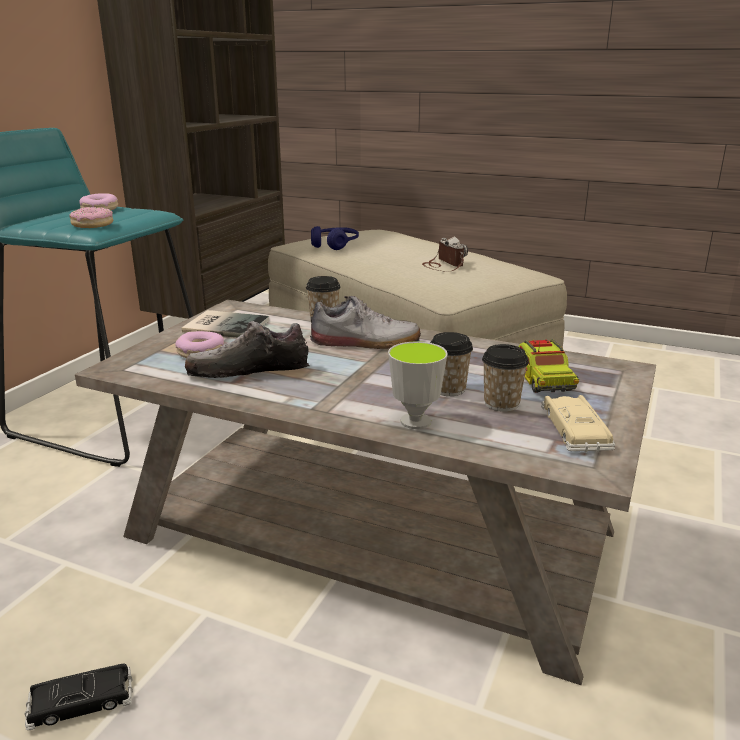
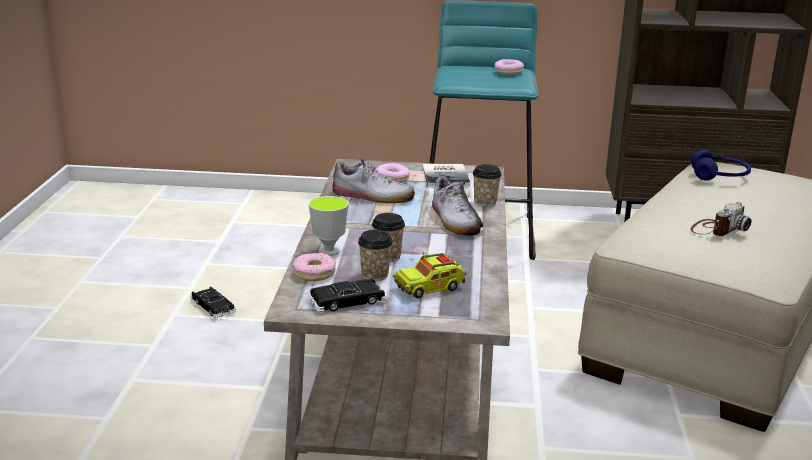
camera: 70 degrees right, 0 degrees up
(92, 224) = (461, 79): donut -> donut (314, 273)
(248, 371) = (372, 196): shoe -> shoe turned 135 degrees clockwise
(575, 430) = (347, 301): beige toy car -> black toy car

